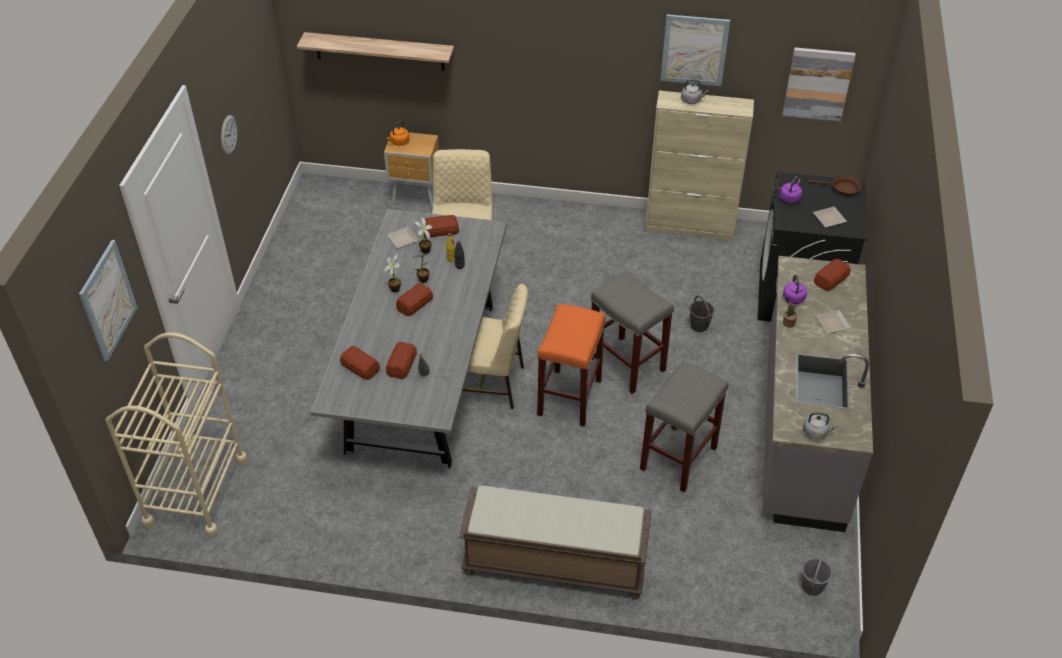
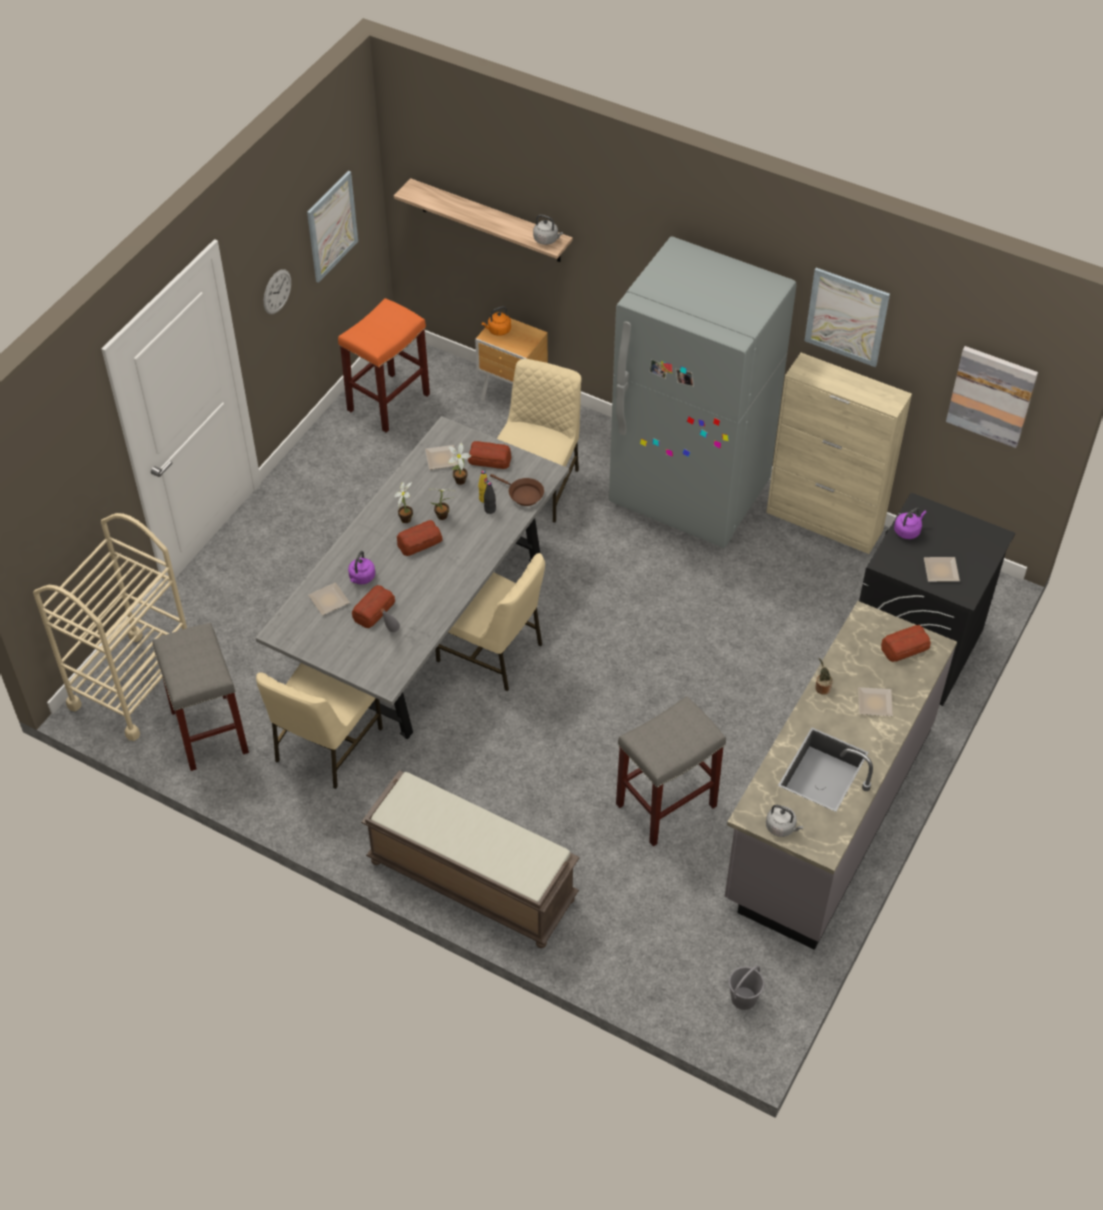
camera: 20 degrees right, 5 degrees up
(108, 300) = (62, 468): picture -> picture (332, 226)
(360, 367) = (328, 601): bread -> plate
(384, 492) = (326, 745): none -> beige chair
(569, 396) = (577, 695): orange stool -> orange stool (389, 401)
(583, 233) = (689, 495): none -> grey fridge
(628, 365) = (663, 676): grey stool -> grey stool (210, 732)
(692, 100) = (834, 376): grey kettle -> grey kettle (547, 240)
(699, 326) = (771, 652): grey bucket -> none
(793, 299) = (844, 661): purple kettle -> purple kettle (361, 578)
(842, 188) = (980, 536): brown frying pan -> brown frying pan (523, 494)

